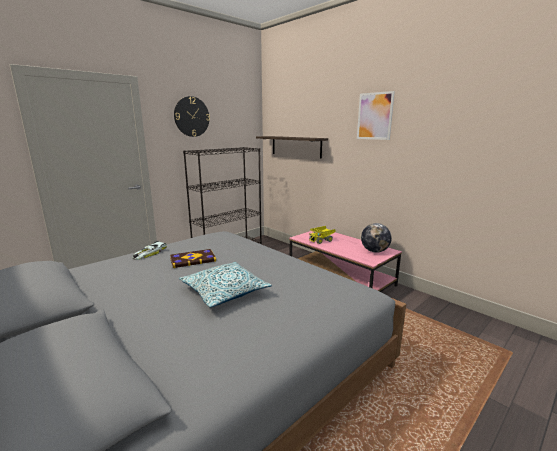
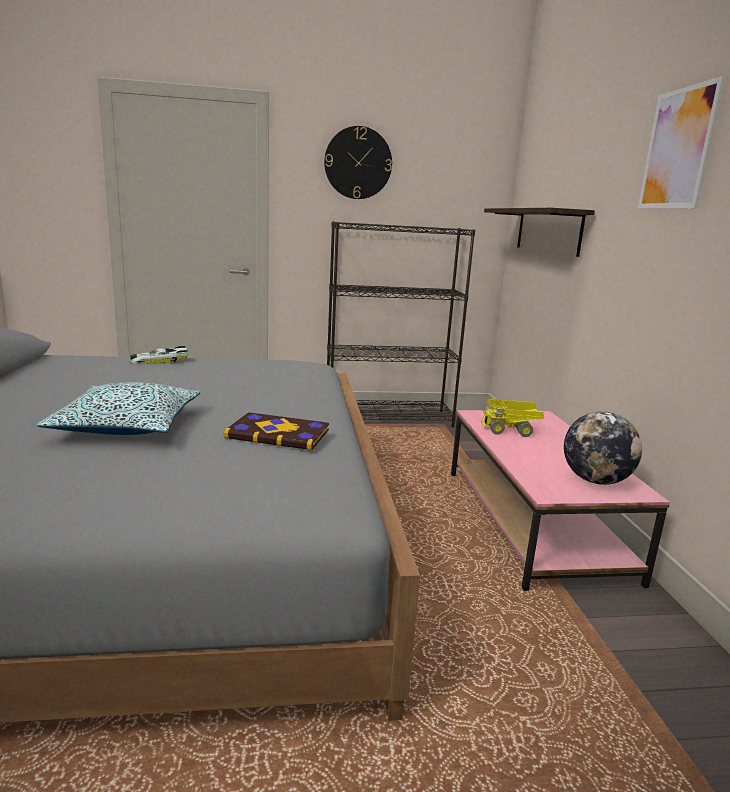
camera: 35 degrees right, 0 degrees up
(192, 259) = (186, 380): book -> book (278, 434)

